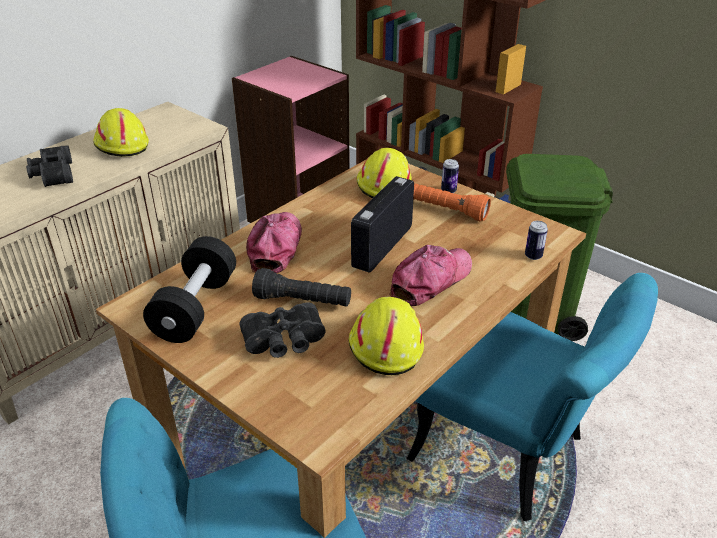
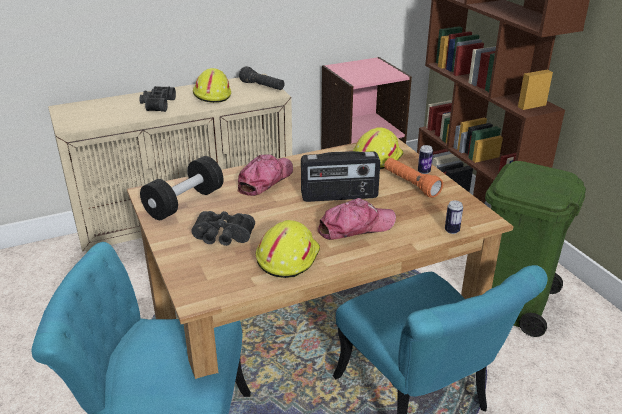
camera: 25 degrees right, 5 degrees down
(303, 301) = (255, 217): black flashlight -> black flashlight (262, 87)
(381, 246) = (339, 196): radio -> radio turned 150 degrees counterclockwise

